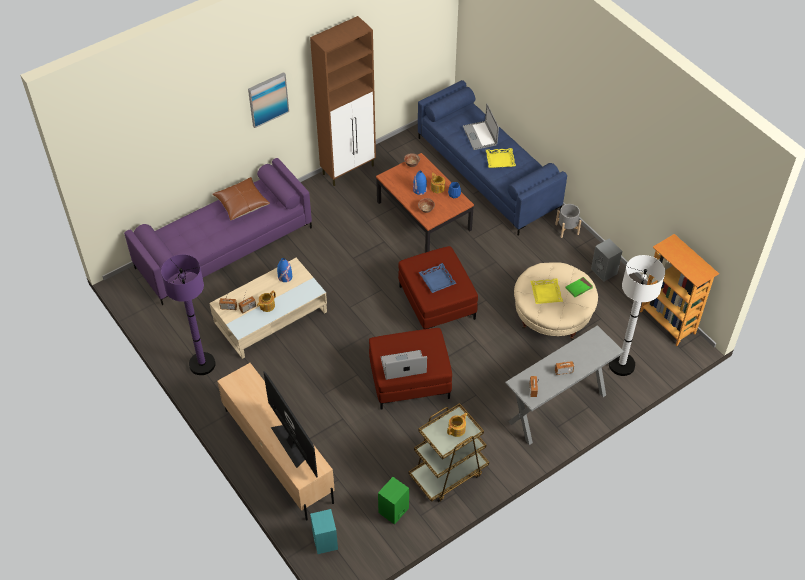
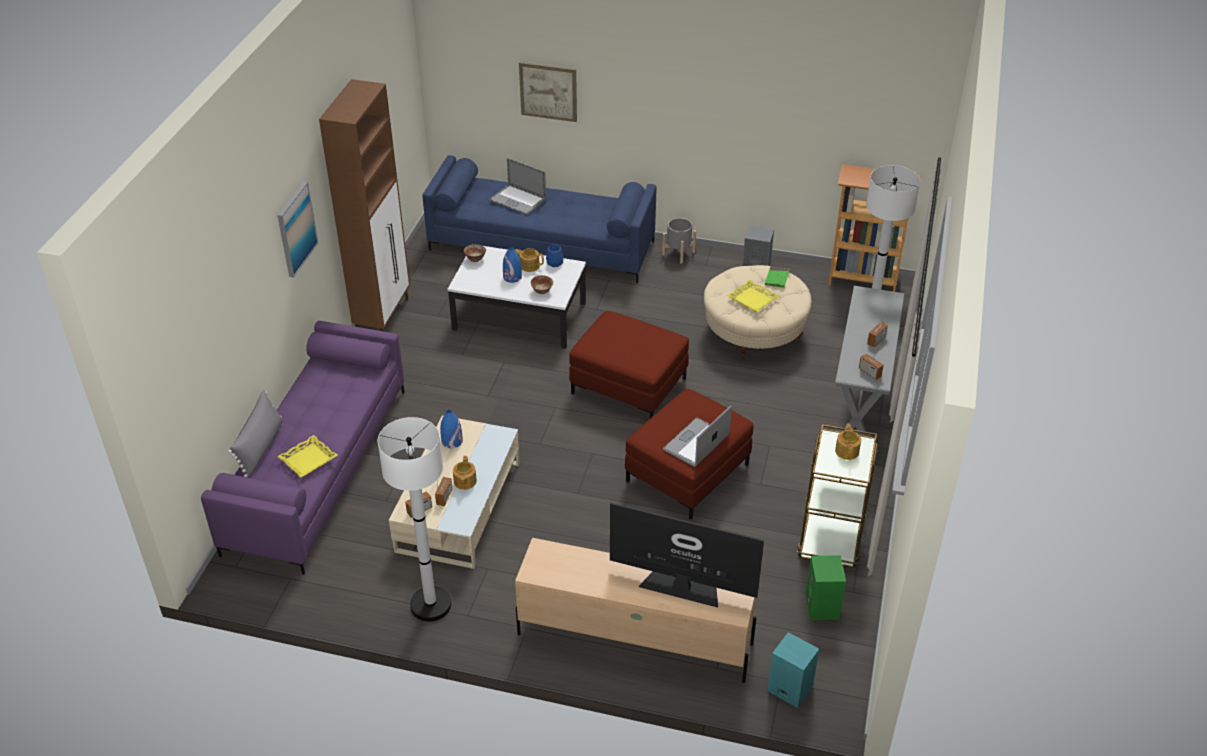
camera: 40 degrees left, 10 degrees down
(186, 219) = (260, 446): none -> grey pillow
(202, 364) = (430, 605): purple floor lamp -> white floor lamp
(241, 203) = (316, 394): brown pillow -> none
(424, 216) = (520, 315): brown coffee table -> white coffee table
(437, 280) = (633, 346): blue tray -> none
(500, 160) = (565, 211): yellow tray -> yellow tray (308, 460)
(520, 73) = (548, 91): none -> picture

